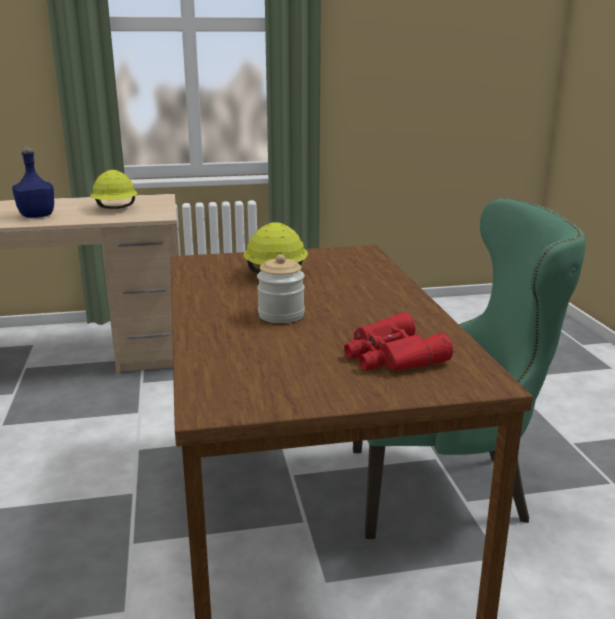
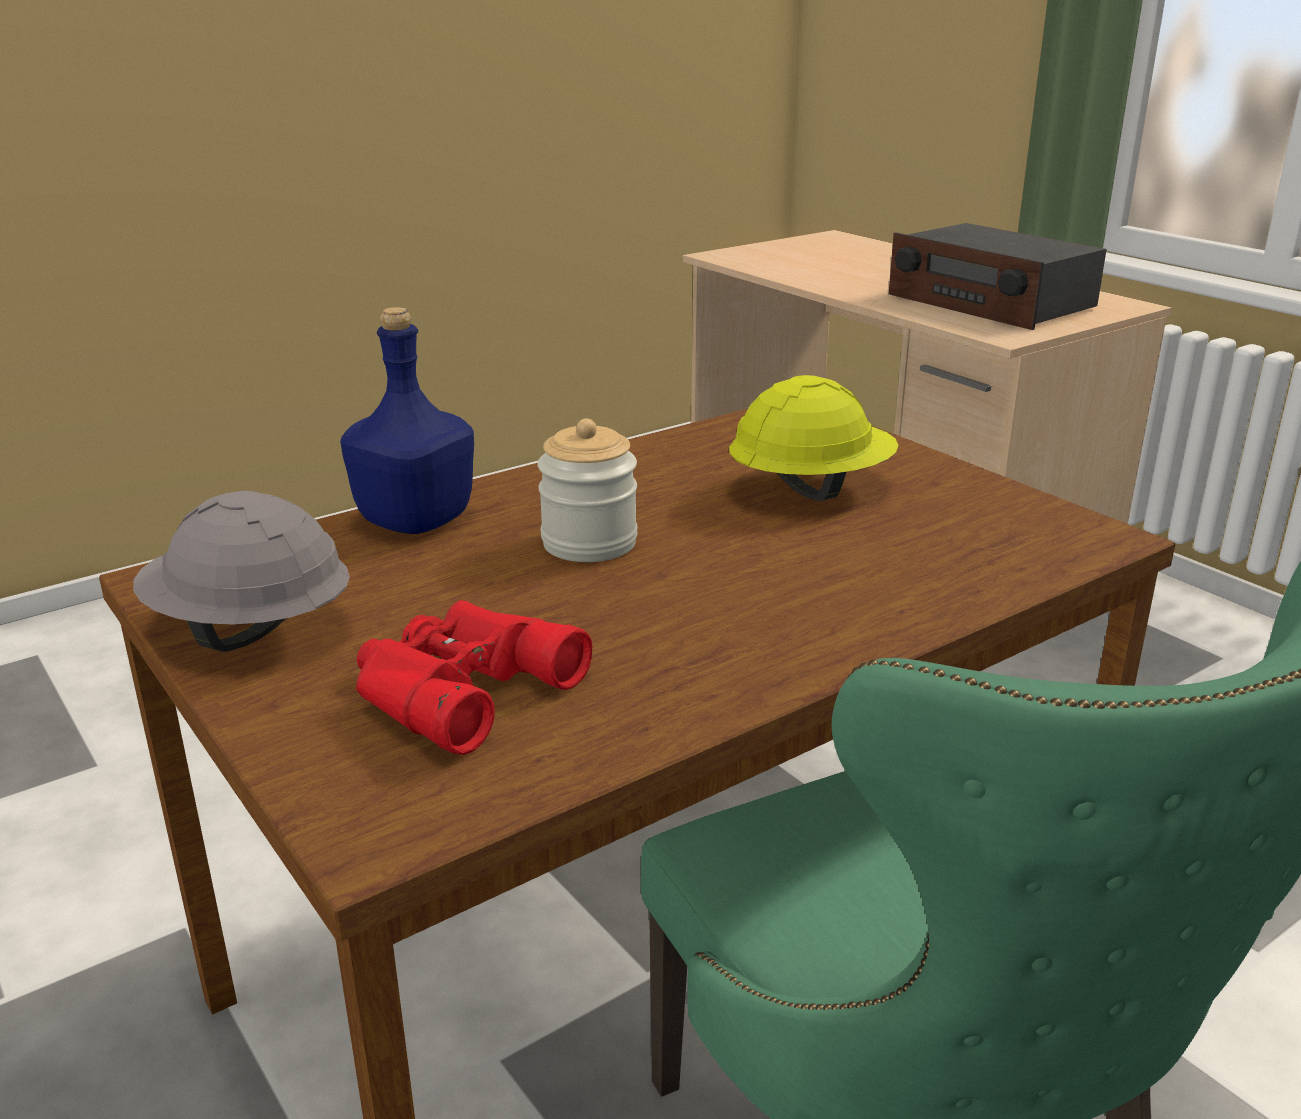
camera: 65 degrees right, 5 degrees up
(36, 216) = (862, 279): blue bottle -> blue bottle (417, 520)
(116, 208) = (990, 302): yellow hard hat -> radio
(296, 392) = (249, 630): none -> grey hard hat

